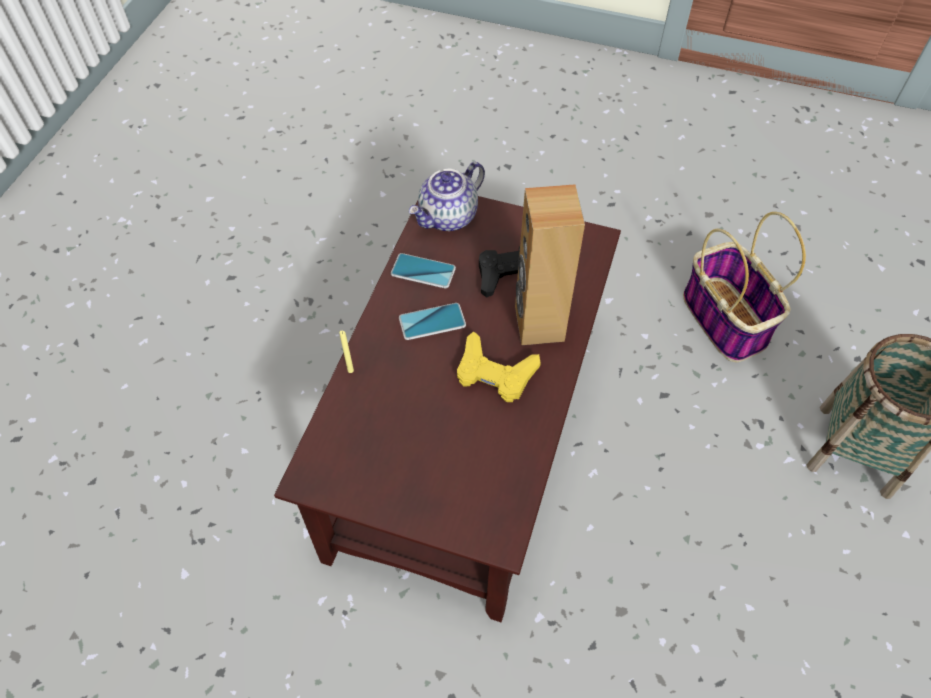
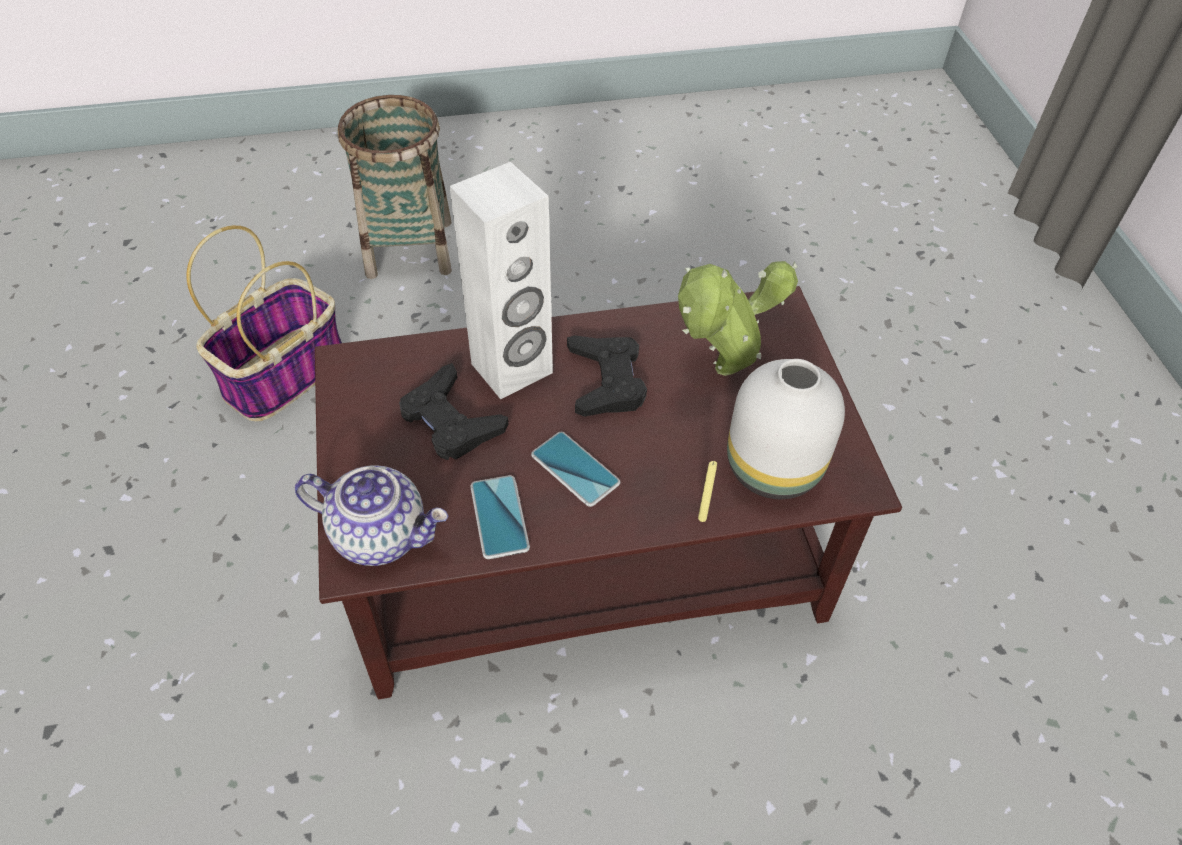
camera: 120 degrees left, 5 degrees down
(359, 434) = (773, 465): none -> white vase
(459, 449) = (719, 373): none -> potted plant
(494, 373) = (606, 381): yellow game controller -> black game controller
(538, 324) = (512, 369): brown speaker -> white speaker

